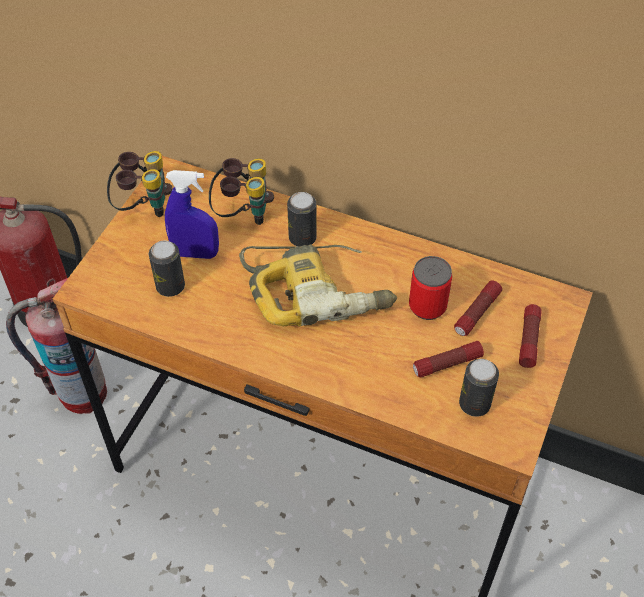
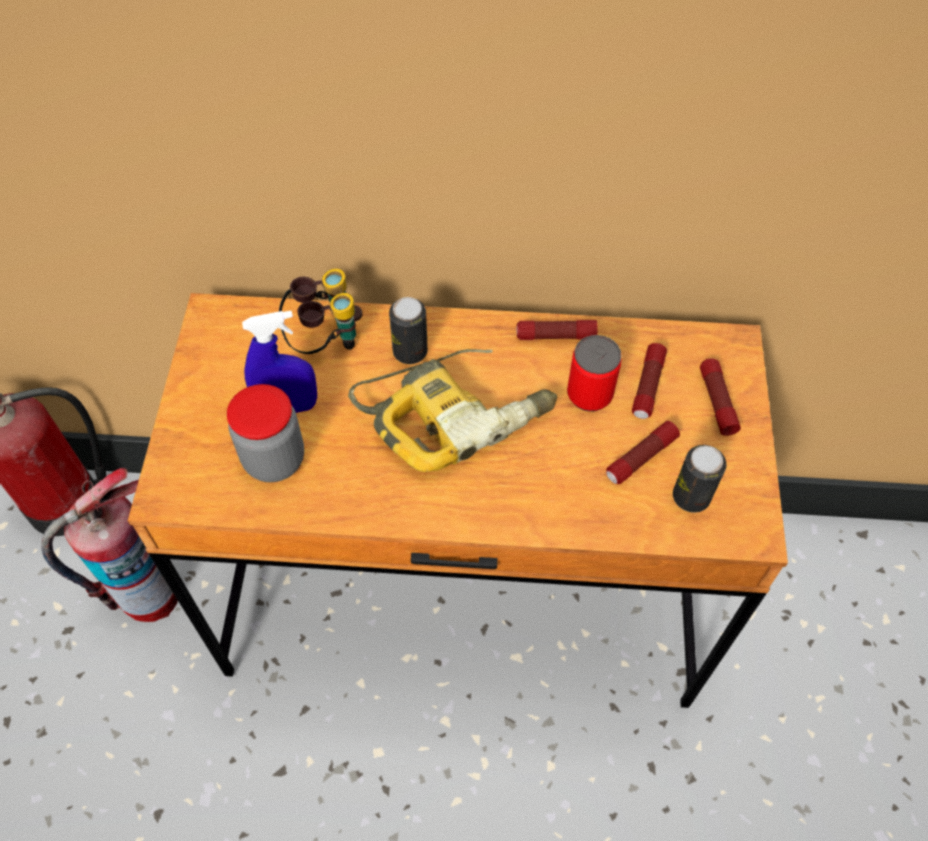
camera: 20 degrees left, 5 degrees up
(143, 206) = (197, 365): binoculars -> none
(170, 286) = (274, 459): can -> jar
(420, 256) = (556, 336): none -> flashlight

